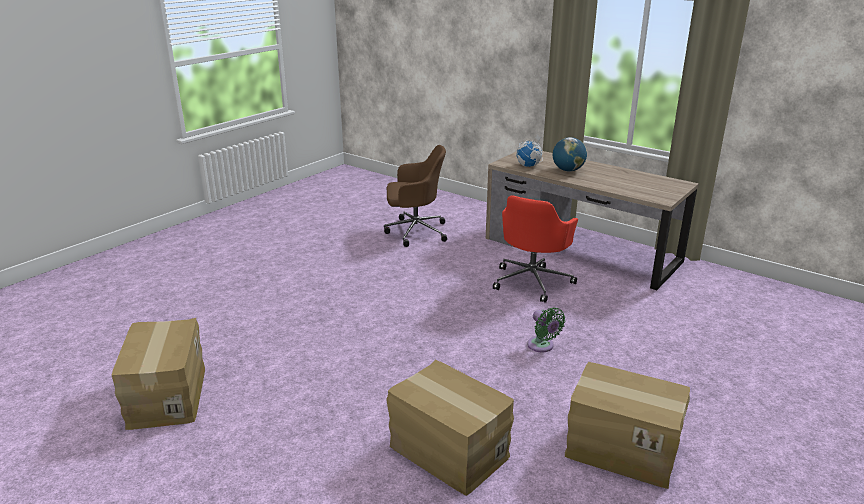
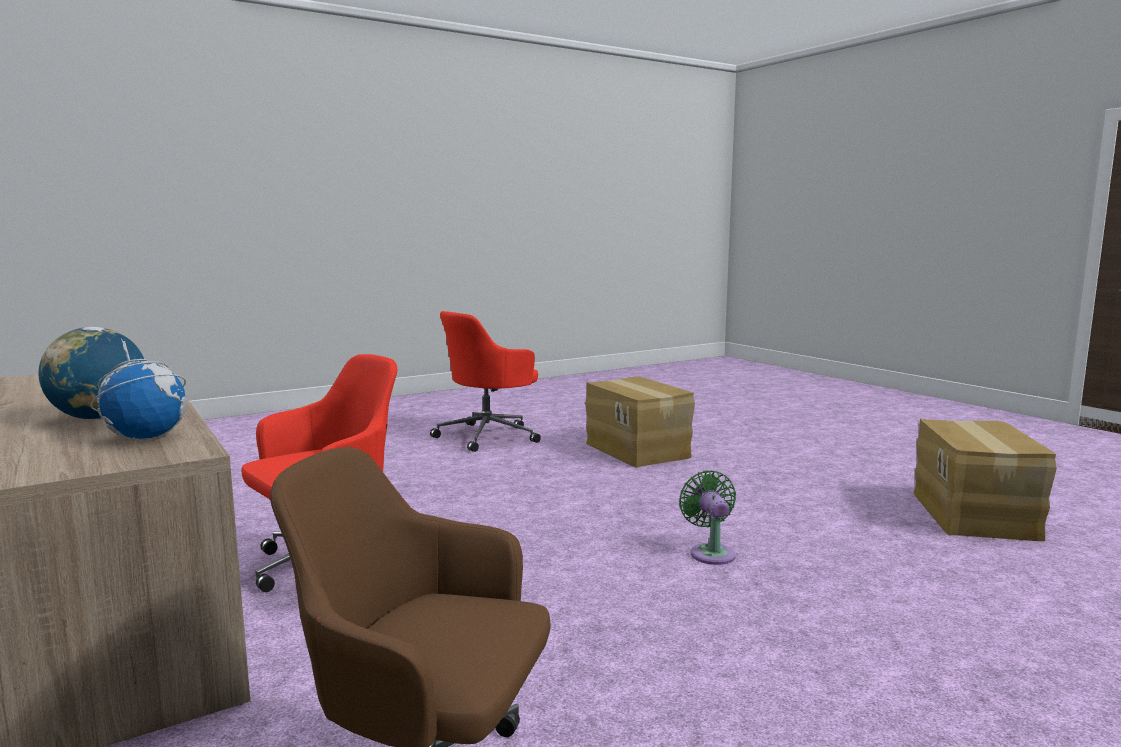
camera: 160 degrees left, 15 degrees down
(542, 346) = (457, 492): green fan -> green fan (711, 552)
(622, 448) = (488, 436): cardboard box -> red office chair

